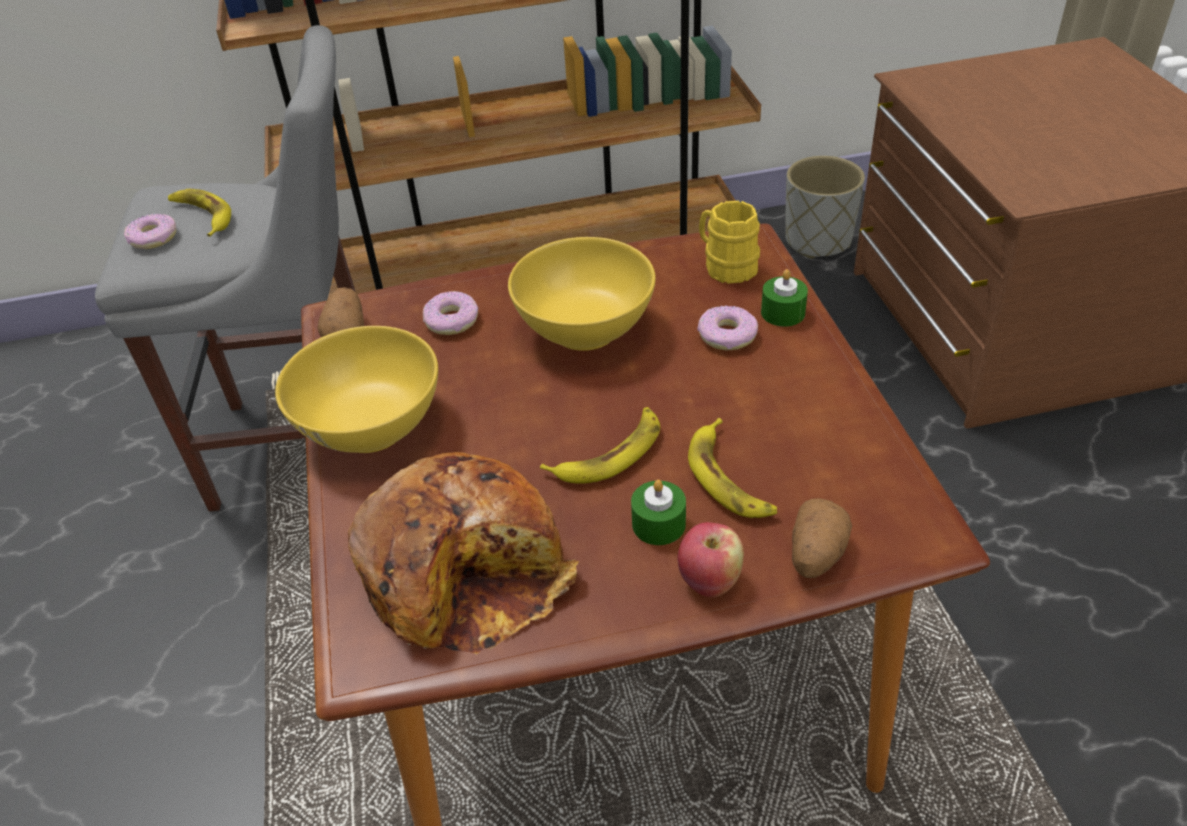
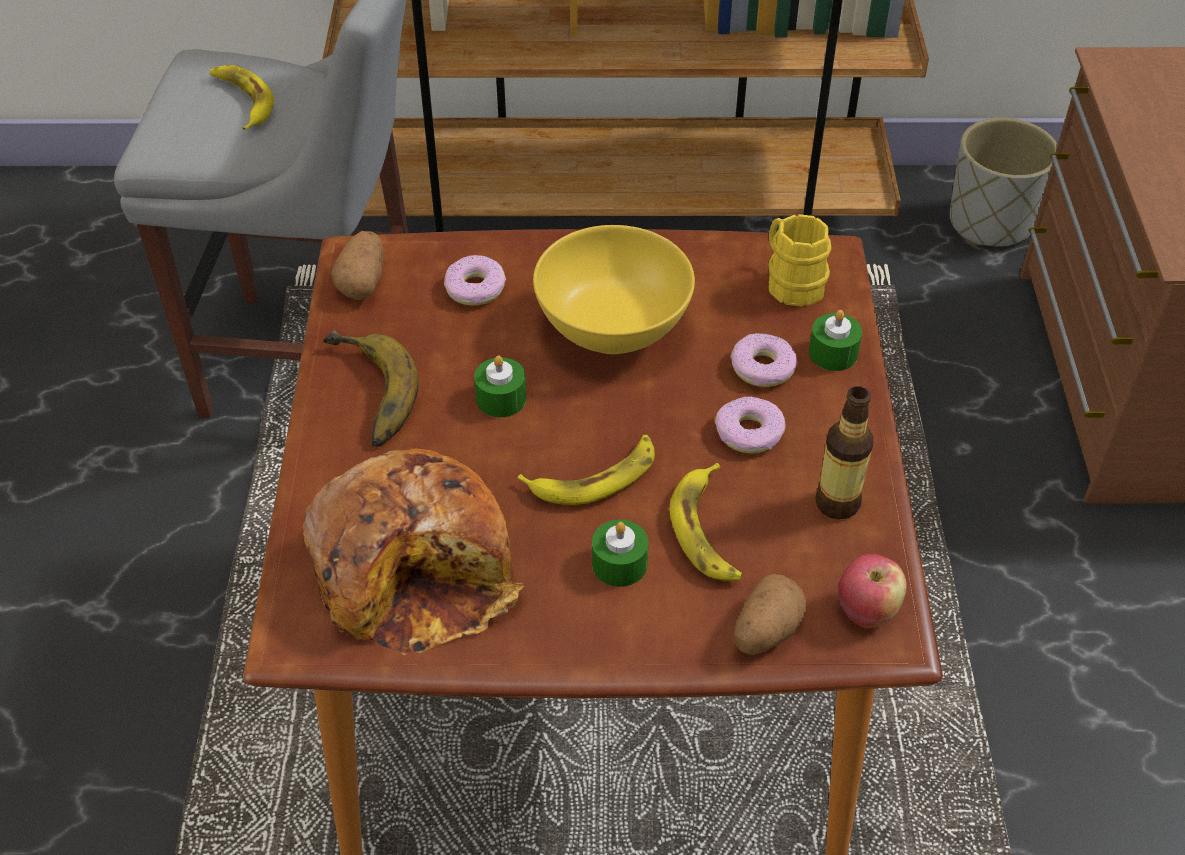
camera: 10 degrees right, 5 degrees up
(153, 238) = (186, 119): donut -> donut (749, 433)
(372, 427) = (363, 395): yellow bowl -> banana
(502, 405) = (501, 398): none -> green candle
(709, 581) = (650, 634): apple -> apple (866, 611)
(835, 431) = (837, 503): none -> bottle

